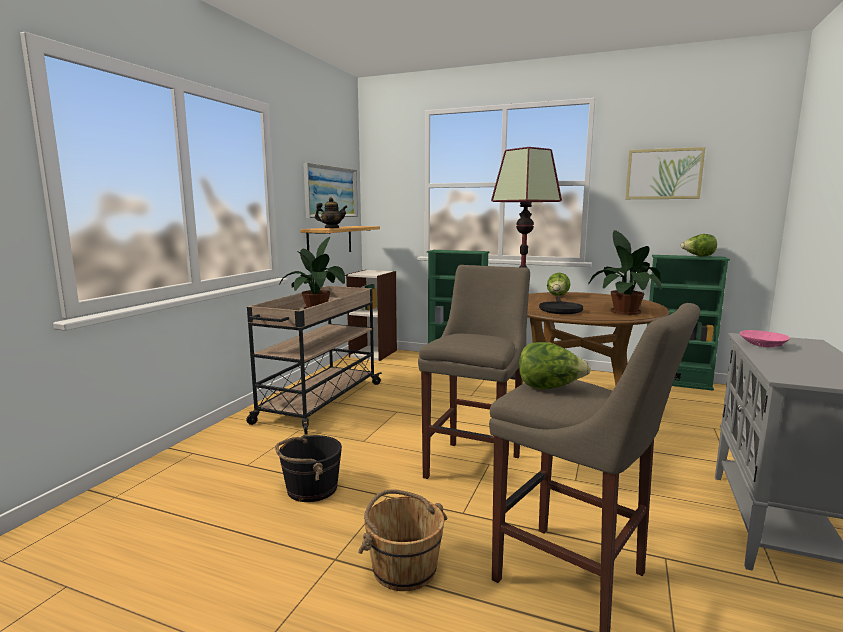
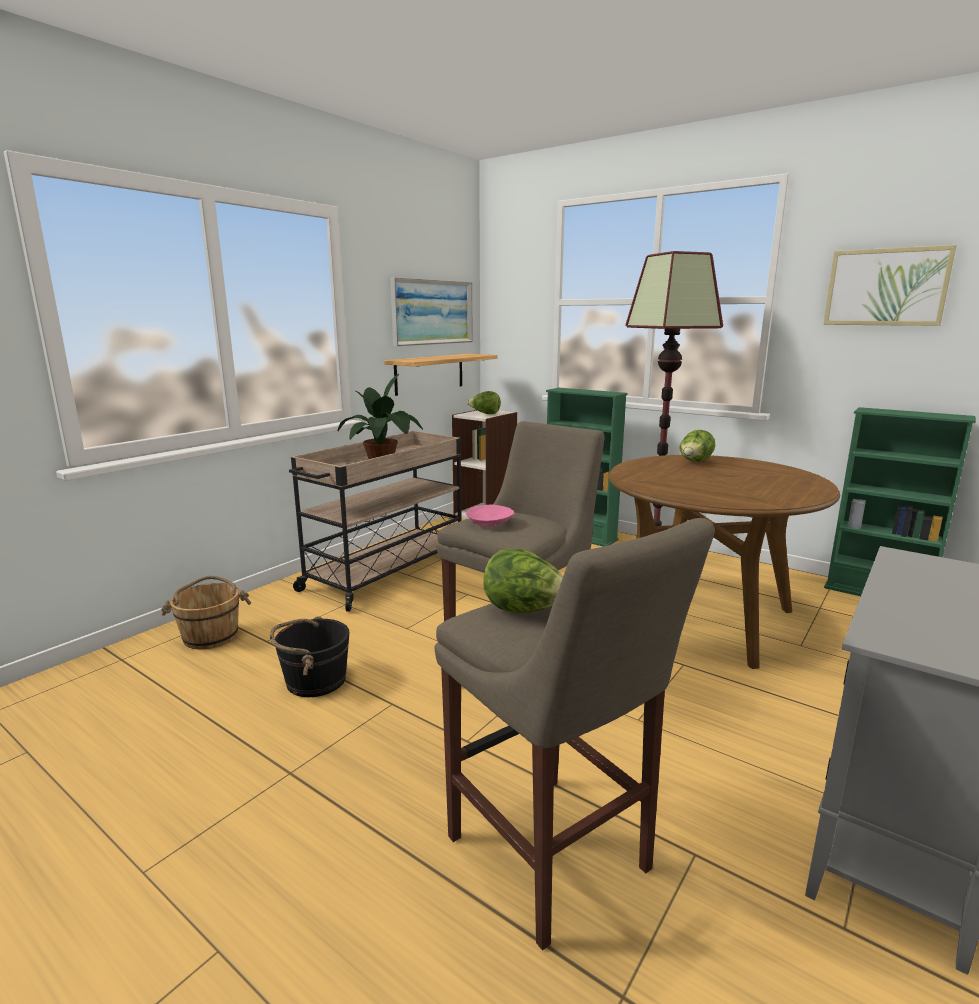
camera: 15 degrees right, 5 degrees up
(331, 228) = (423, 359): teapot -> none
(404, 567) = (357, 798): brown bucket -> brown bucket (211, 636)
(559, 309) = (673, 484): black frying pan -> none
(624, 311) = (765, 494): potted plant -> none
(698, 256) = (927, 414): lettuce -> lettuce (485, 414)
(762, 345) = (910, 574): pink bowl -> pink bowl (489, 523)

